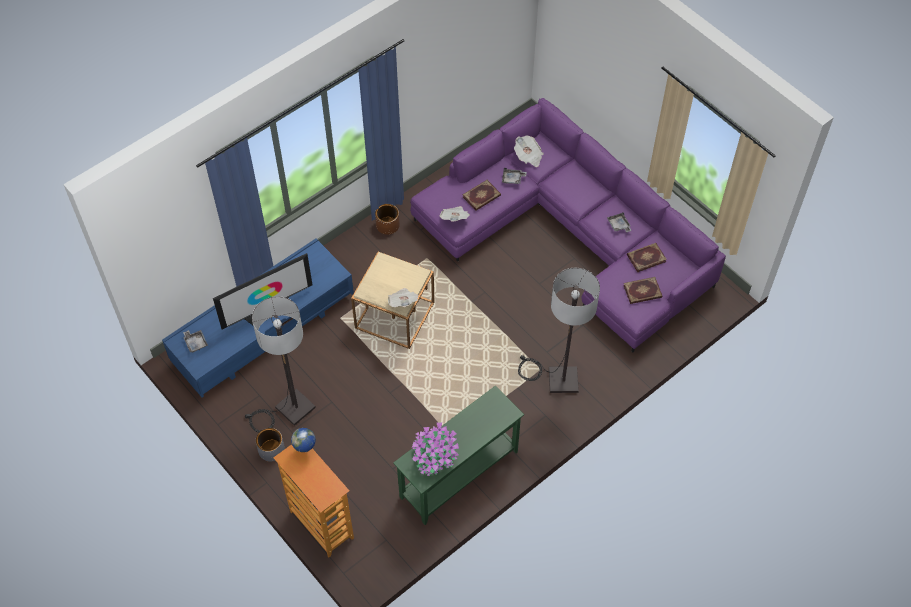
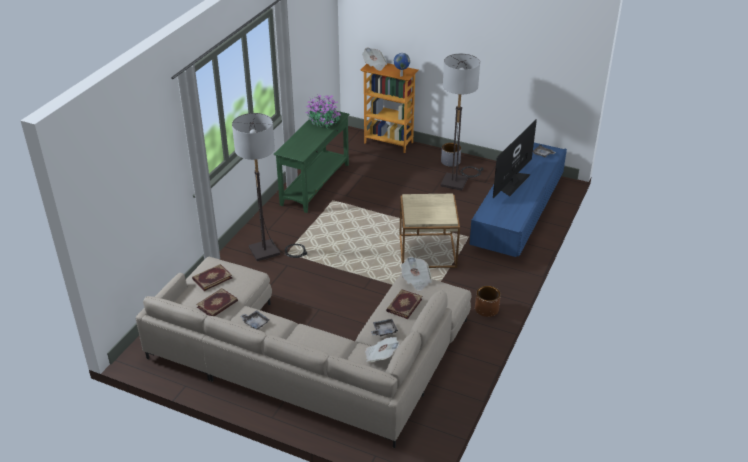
camera: 155 degrees right, 20 degrees down
(403, 302) = (411, 199): newspaper -> newspaper (374, 65)
(569, 234) = (311, 358): purple sofa -> beige sofa

